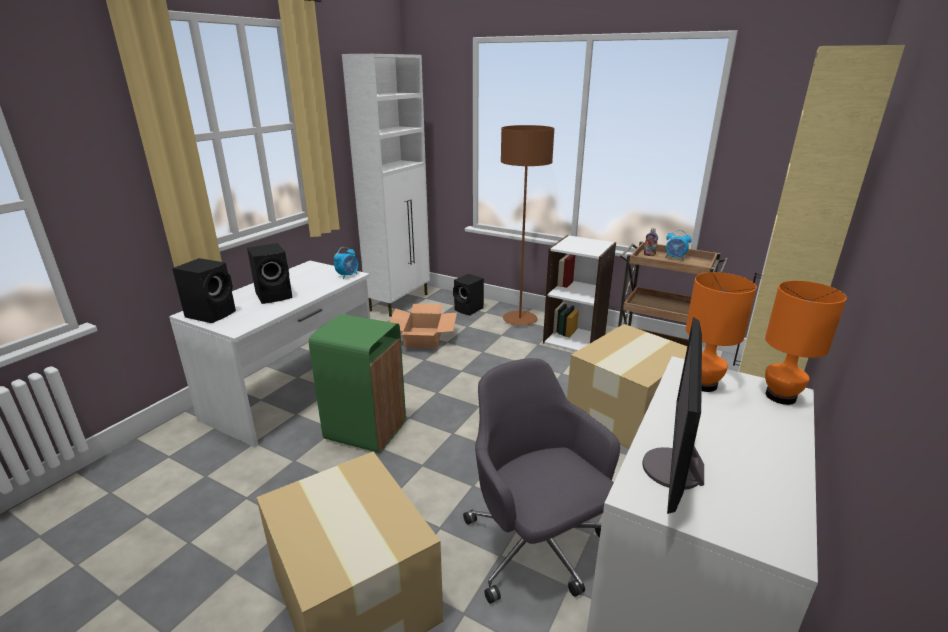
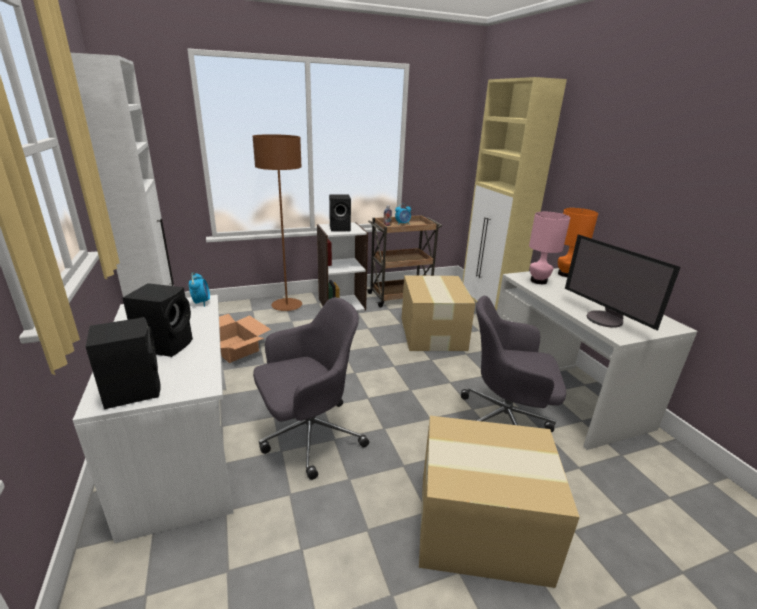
camera: 50 degrees left, 0 degrees up
(365, 431) = (308, 435): green trash can -> grey office chair
(469, 309) = (236, 313): black speaker -> black speaker (341, 228)
(703, 384) = (538, 281): orange table lamp -> pink table lamp

